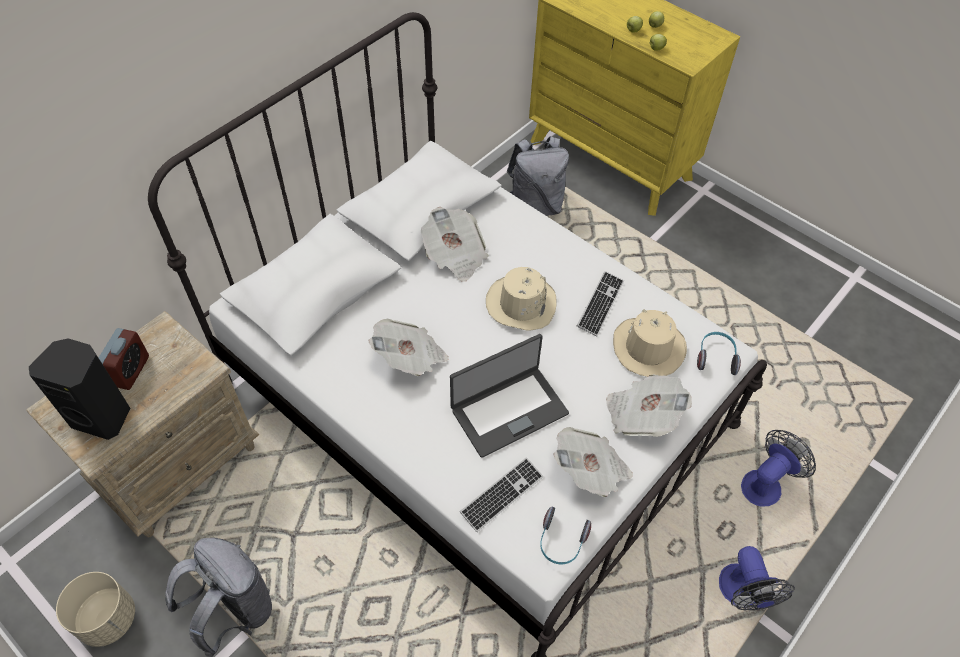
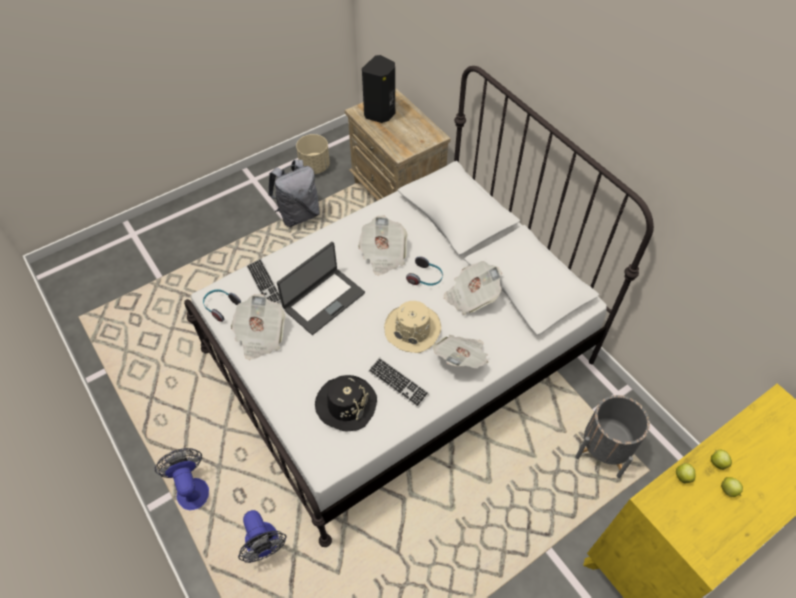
camera: 105 degrees right, 0 degrees up
(130, 371) = (408, 124): alarm clock -> none
(508, 410) = (323, 300): laptop -> laptop turned 120 degrees counterclockwise
(535, 206) = (604, 449): grey backpack -> grey planter
(642, 415) = (289, 380): newspaper -> newspaper (461, 358)
(648, 348) = (346, 404): beige hat -> black hat
(716, 357) = (321, 452): headphones -> headphones (425, 278)
(742, 594) = (191, 488): fan -> fan turned 60 degrees clockwise

